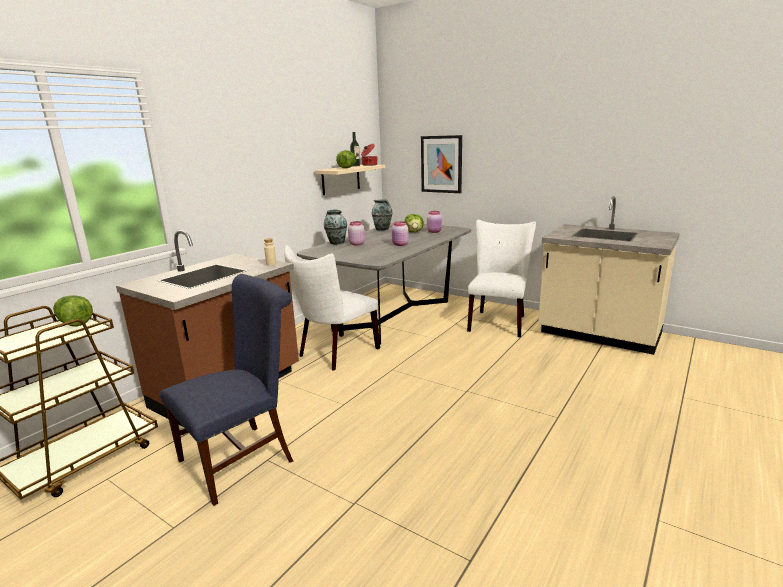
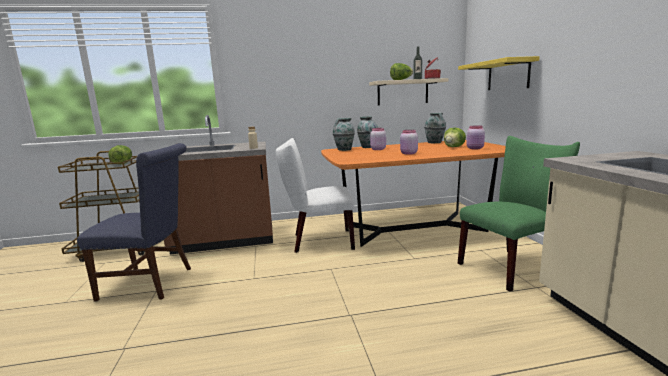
camera: 45 degrees right, 5 degrees down
(322, 249) = (344, 149): none -> vase
(393, 316) = (414, 228): grey dining table -> orange dining table
(441, 164) = (508, 75): picture -> yellow shelf
(498, 321) = (511, 266): white chair -> green chair

